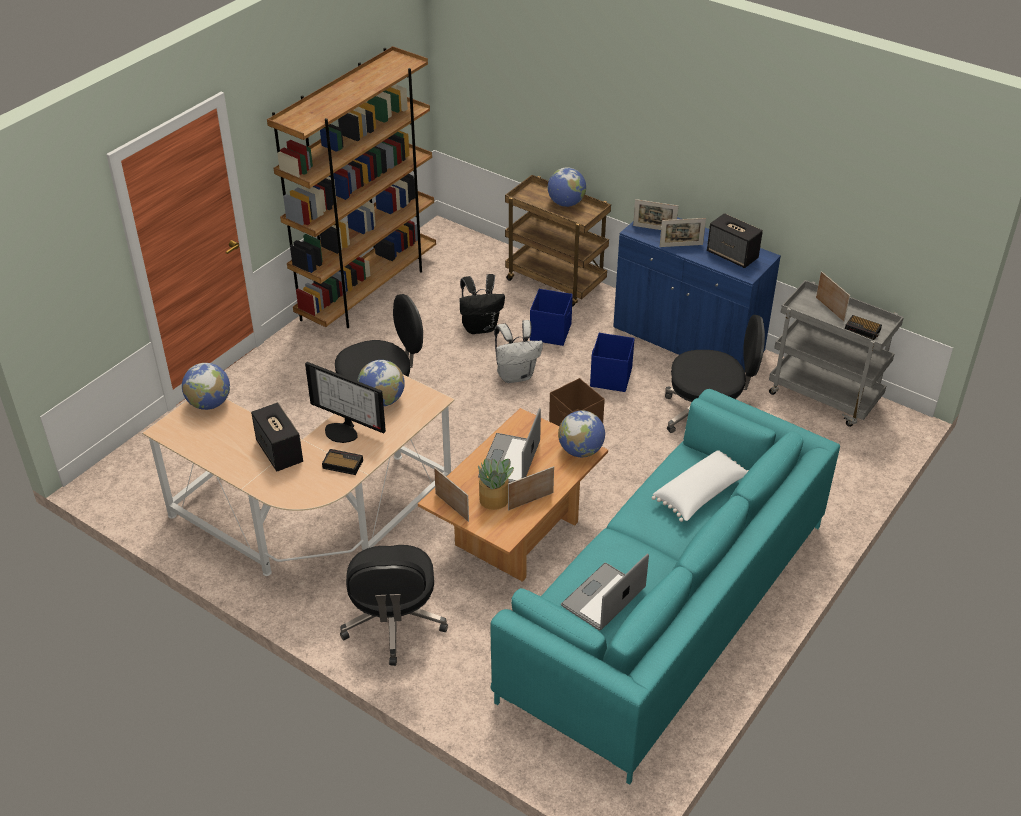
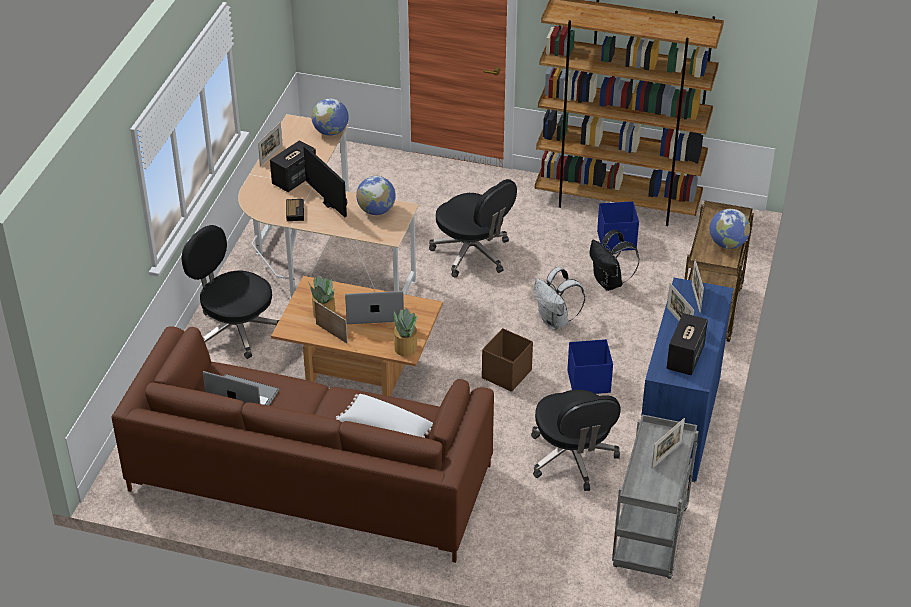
camera: 70 degrees right, 0 degrees up
(343, 430) = (332, 202): monitor -> monitor turned 135 degrees clockwise
(393, 623) = (236, 329): black office chair -> black office chair turned 60 degrees clockwise
(452, 507) = (306, 294): picture frame -> picture frame (271, 155)
(551, 332) = (631, 328): blue storage box -> blue storage box (617, 241)
(580, 451) = (405, 348): globe -> potted plant
(666, 609) = (310, 477): turquoise sofa -> brown sofa
(863, 330) = (646, 484): alarm clock -> none

